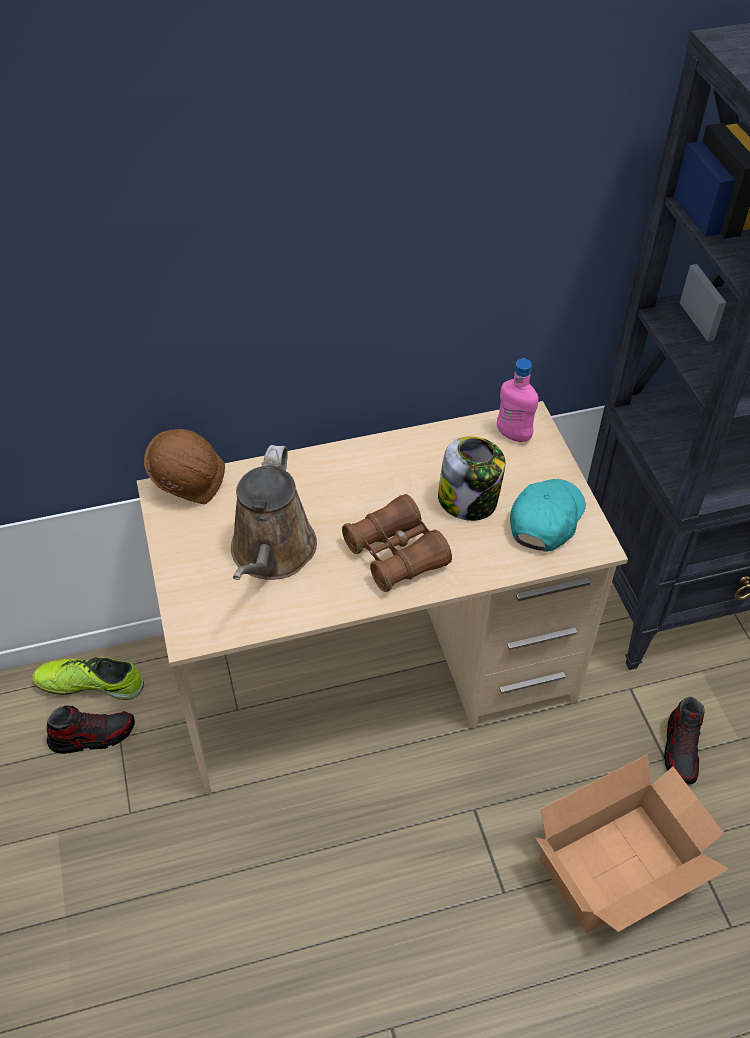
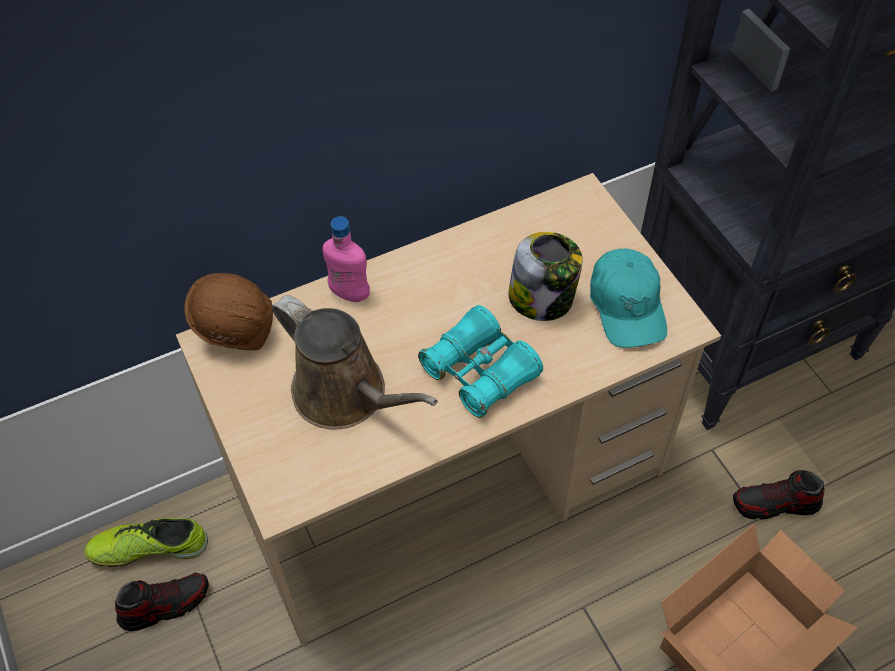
camera: 10 degrees left, 5 degrees up
(272, 554) = (346, 395): brown watering can -> brown watering can turned 45 degrees counterclockwise
(396, 554) = (480, 372): brown binoculars -> turquoise binoculars
(513, 434) = (571, 216): pink bottle -> pink bottle (350, 293)
(546, 519) = (627, 306): turquoise cap -> turquoise cap turned 150 degrees clockwise
(681, 749) = (775, 504): shoe -> shoe turned 90 degrees clockwise

